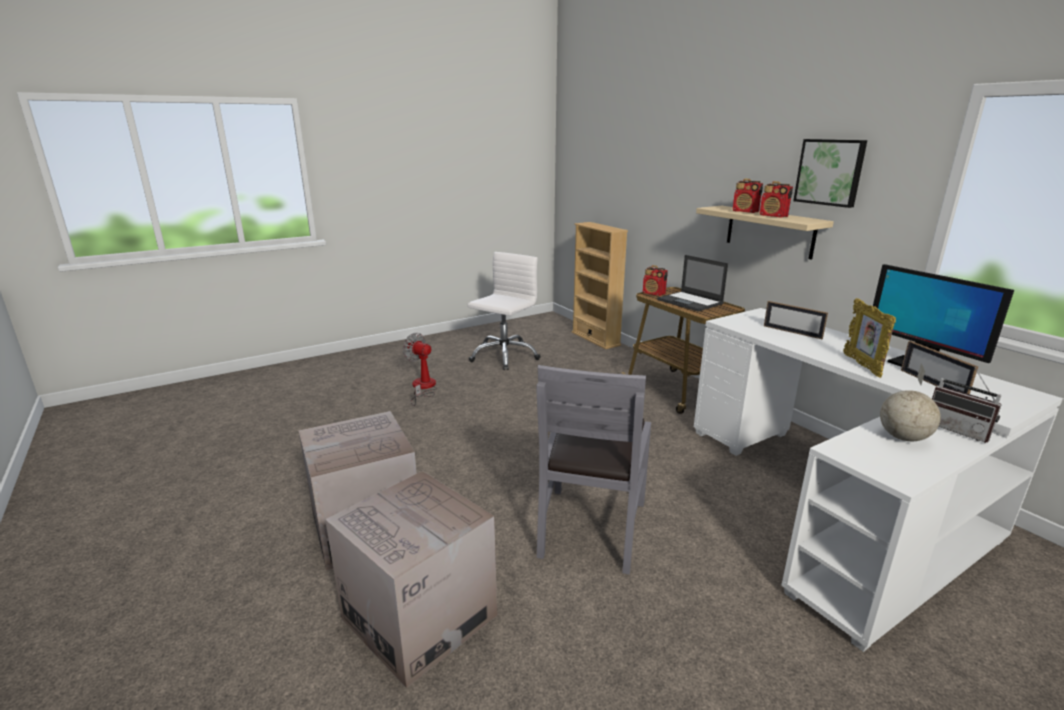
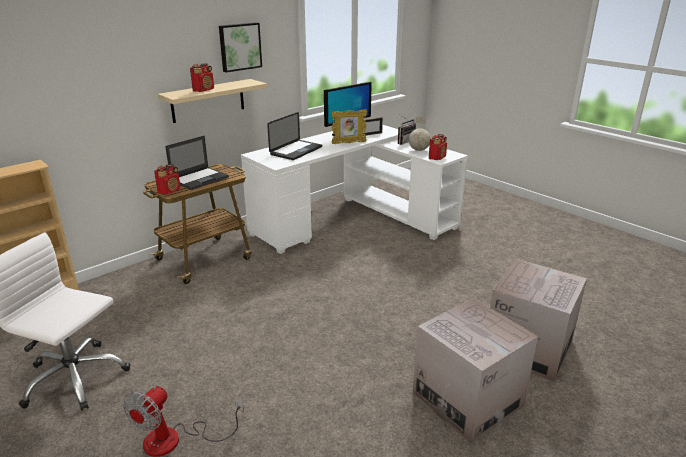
camera: 100 degrees left, 5 degrees up
(591, 527) = (411, 293): grey chair -> none
(773, 216) = (229, 86): radio -> radio (437, 157)
(792, 332) = (296, 151): picture frame -> laptop

